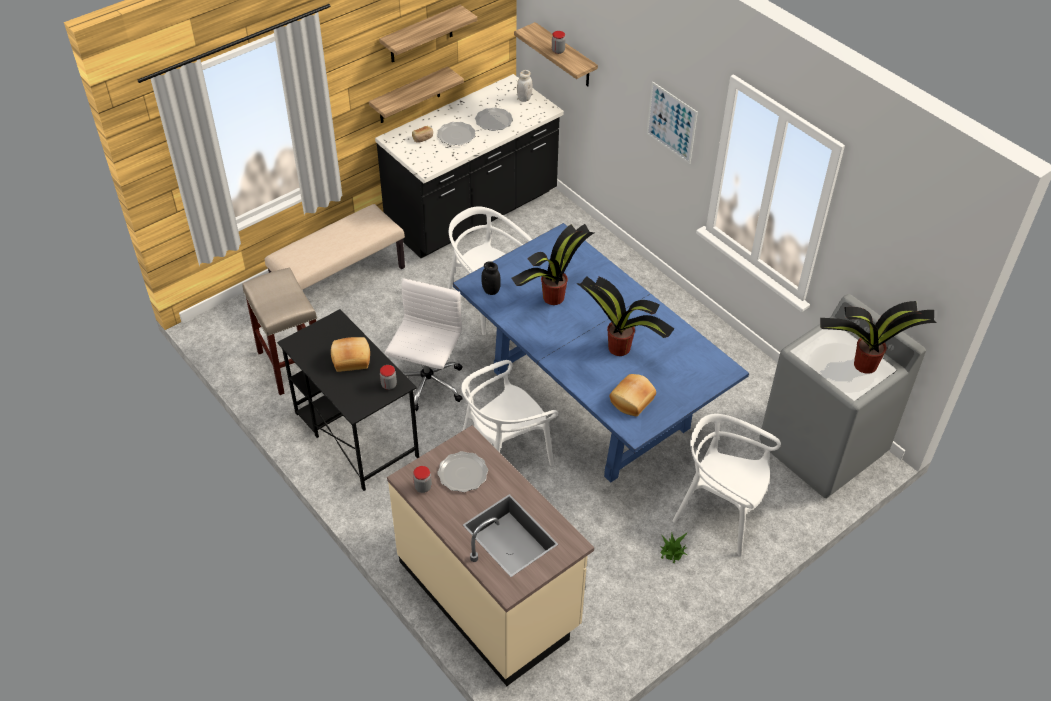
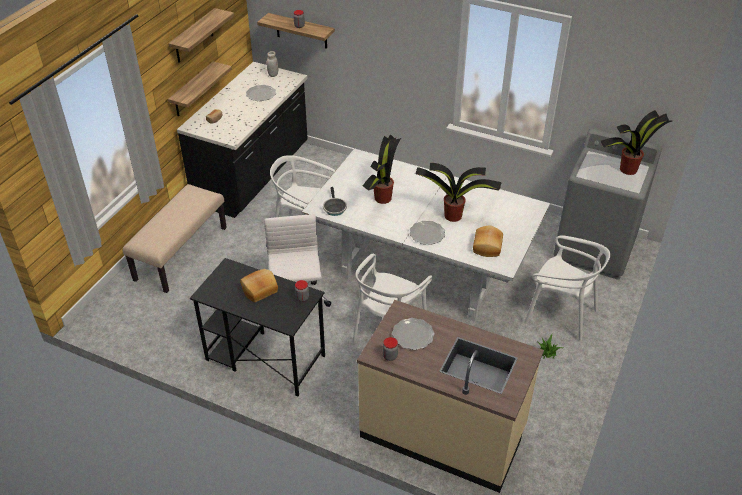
camera: 25 degrees left, 5 degrees down
(290, 364) = (178, 325): beige stool -> none
(456, 135) = (239, 111): plate -> plate (427, 234)
(491, 290) = (334, 208): black jar -> frying pan
(591, 400) = (423, 272): blue dining table -> white dining table
(671, 122) = (411, 51): picture -> none
(720, 513) = (560, 314): white chair -> white chair turned 150 degrees counterclockwise

